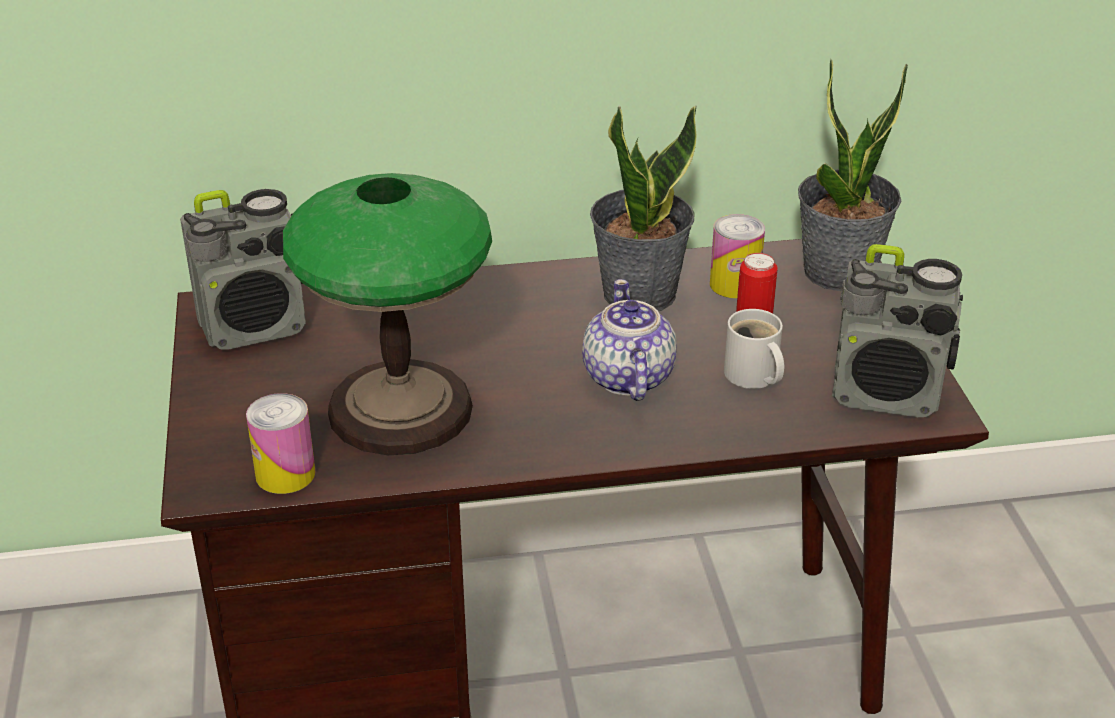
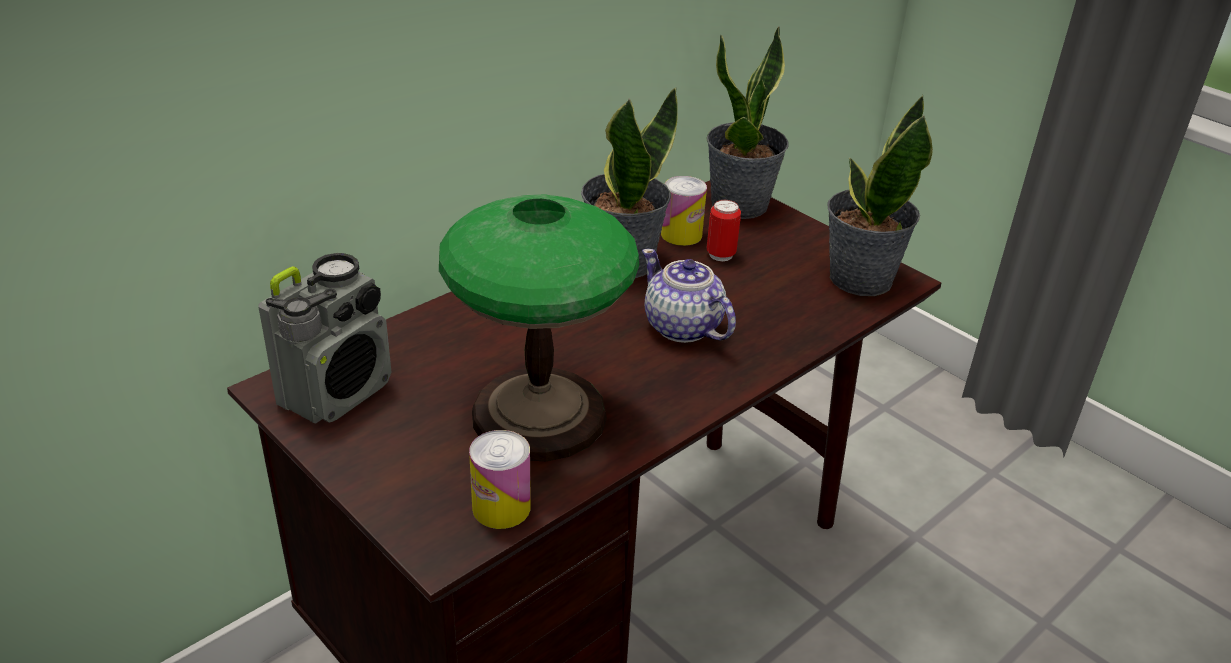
camera: 35 degrees left, 0 degrees up
(752, 377) = (764, 296): white mug -> none
(887, 394) = (859, 279): radio -> potted plant

